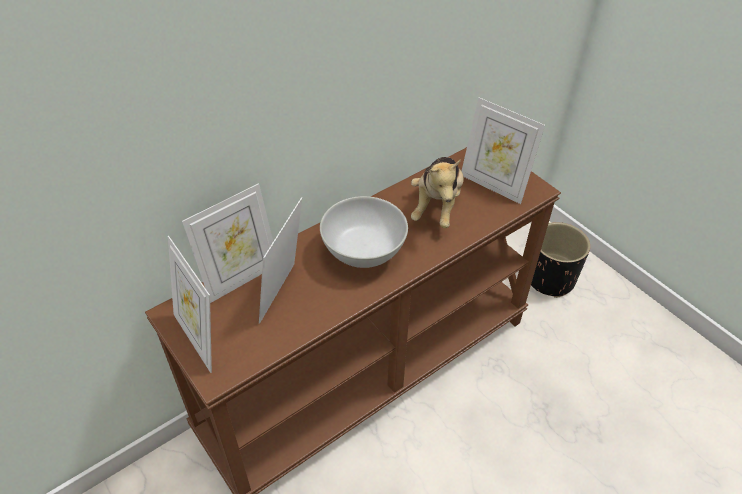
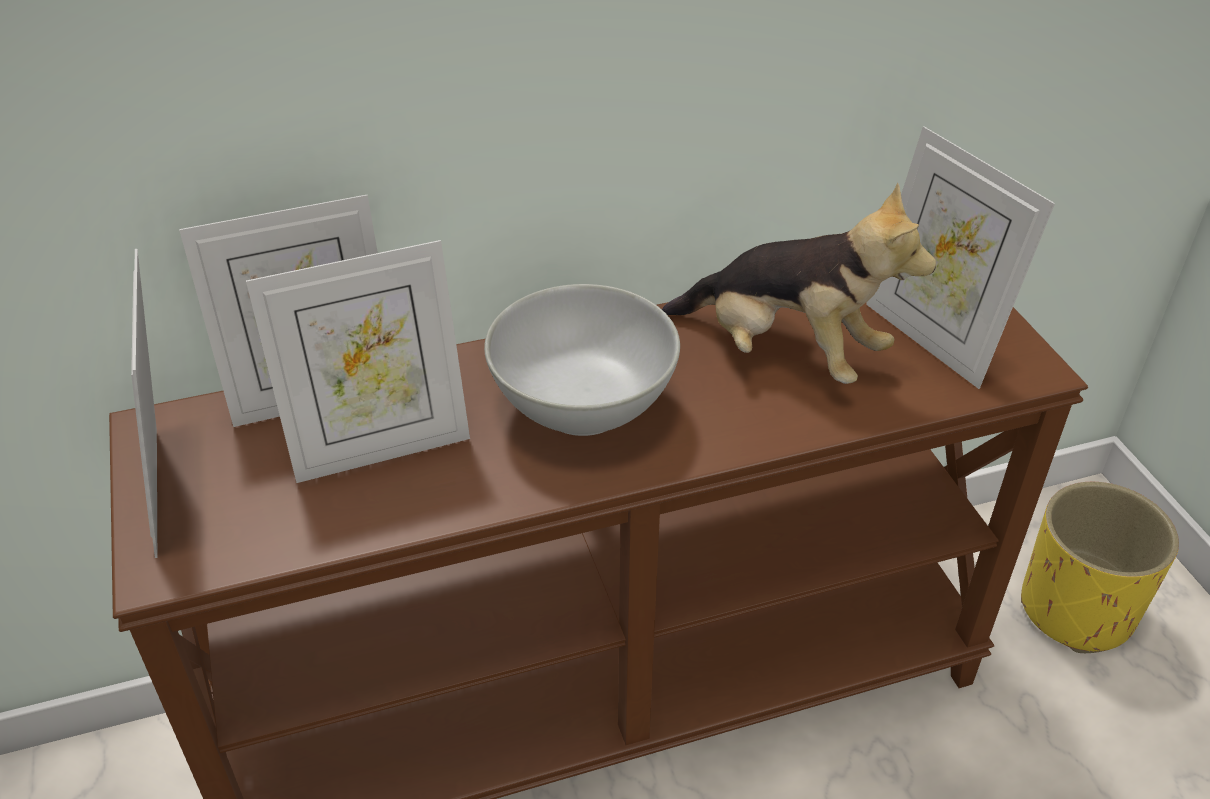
camera: 20 degrees right, 5 degrees down
(284, 295) = (380, 448): picture frame -> picture frame turned 150 degrees counterclockwise
(437, 206) = (785, 353): plush toy -> plush toy turned 90 degrees counterclockwise
(549, 279) = (1075, 610): black planter -> yellow planter

